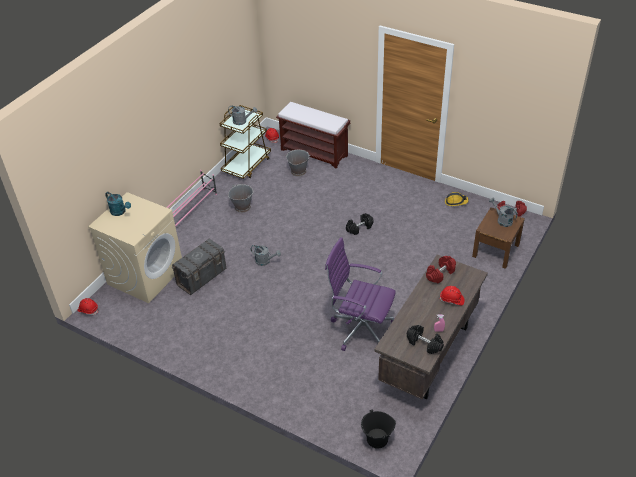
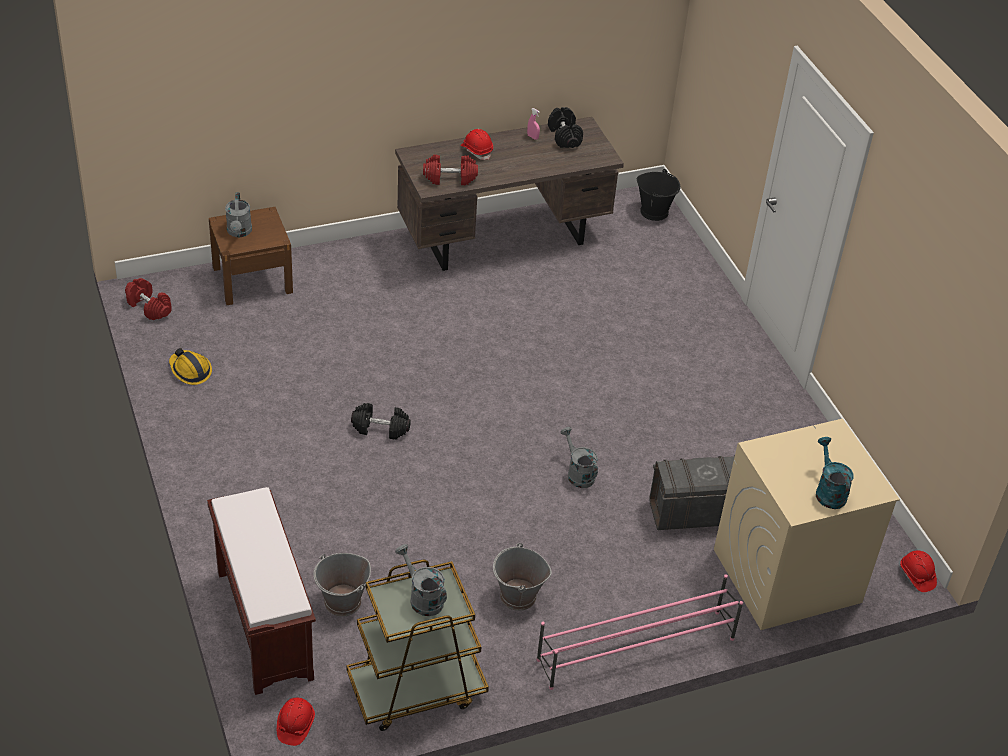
camera: 145 degrees left, 0 degrees up
(360, 328) = (547, 309): purple office chair -> none

